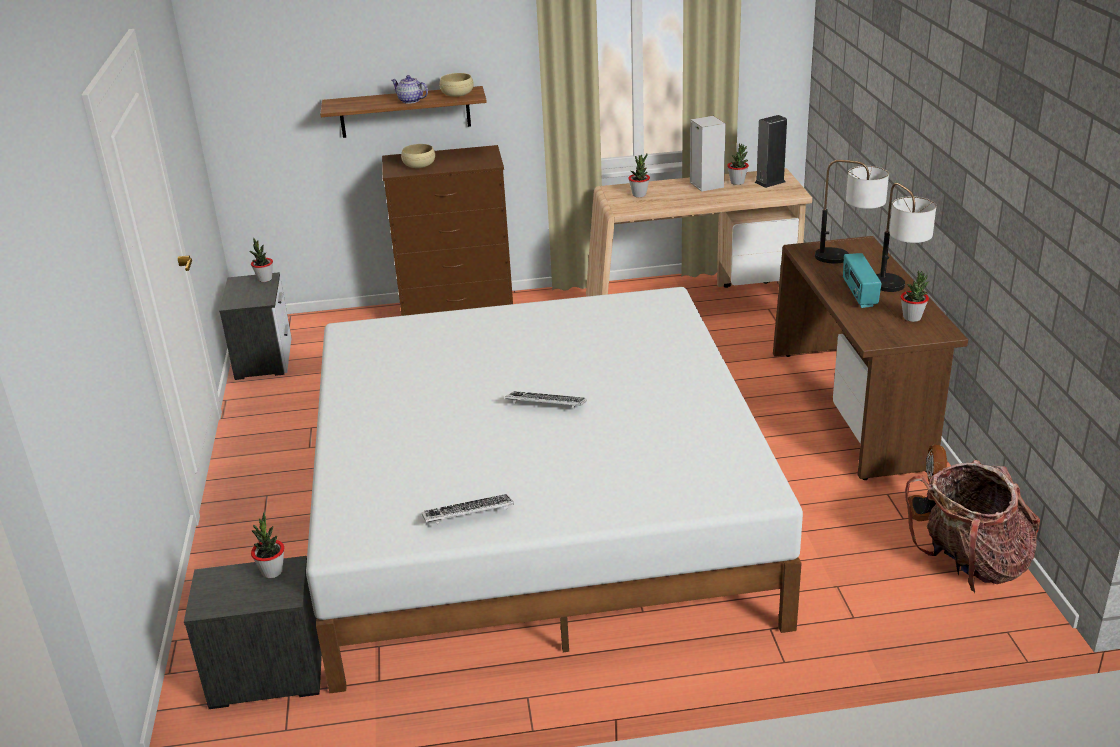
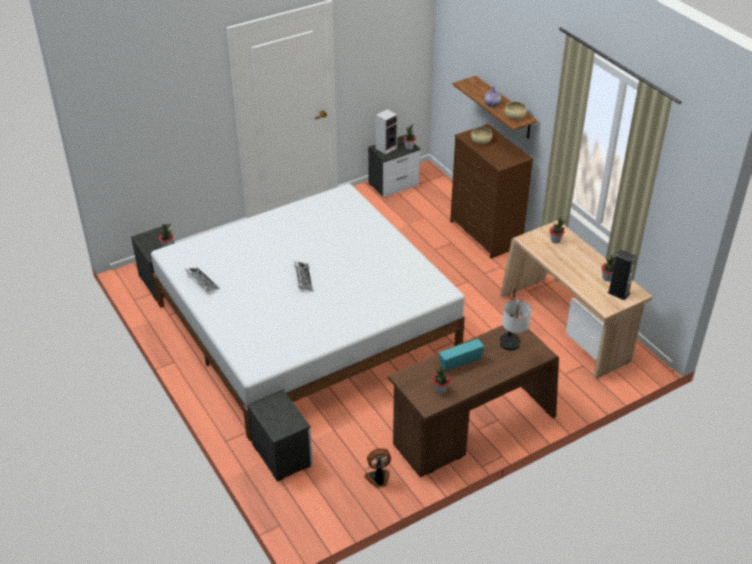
camera: 65 degrees right, 10 degrees up
(705, 184) = (593, 264): speaker -> speaker (386, 148)
(841, 598) = (281, 454): none -> nightstand
(896, 291) = (474, 378): table lamp -> none
(970, 566) = (331, 504): backpack -> none

